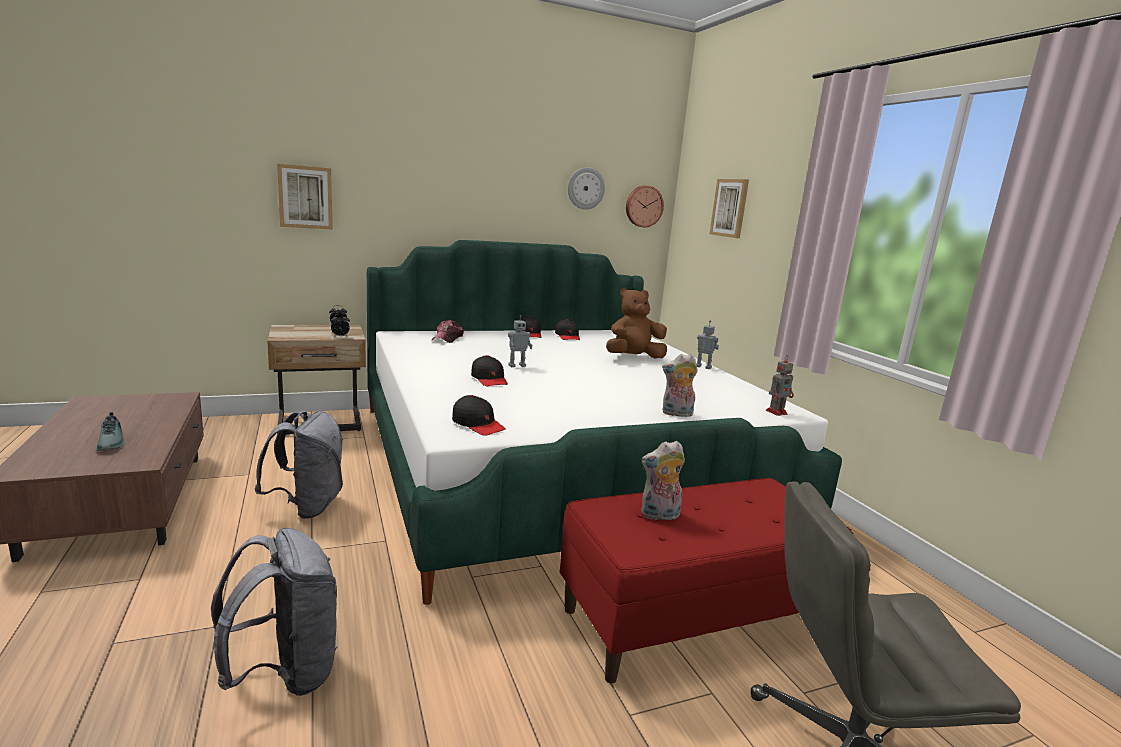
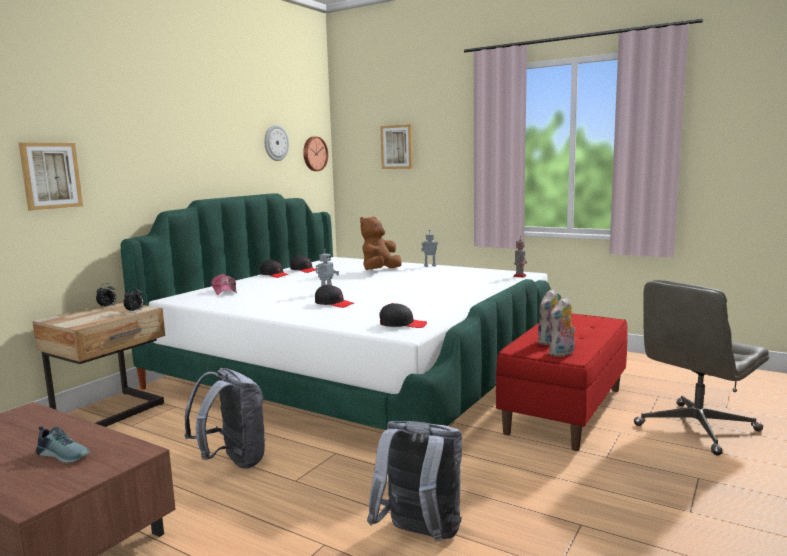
camera: 35 degrees left, 5 degrees down
(676, 414) = (481, 290): plush toy -> plush toy (562, 353)

